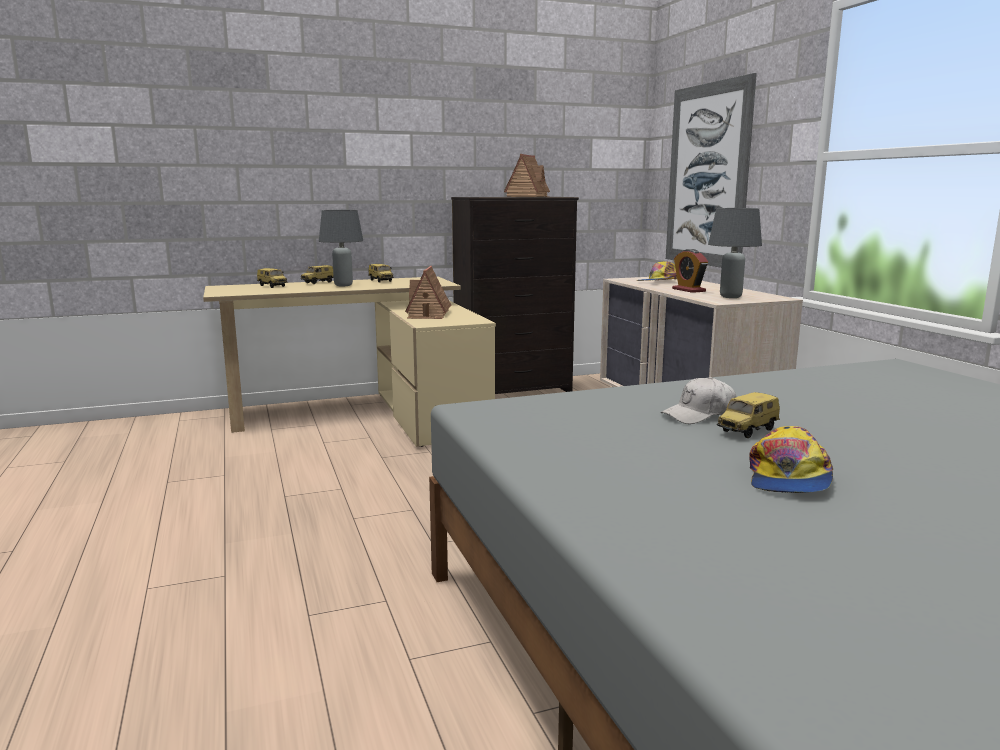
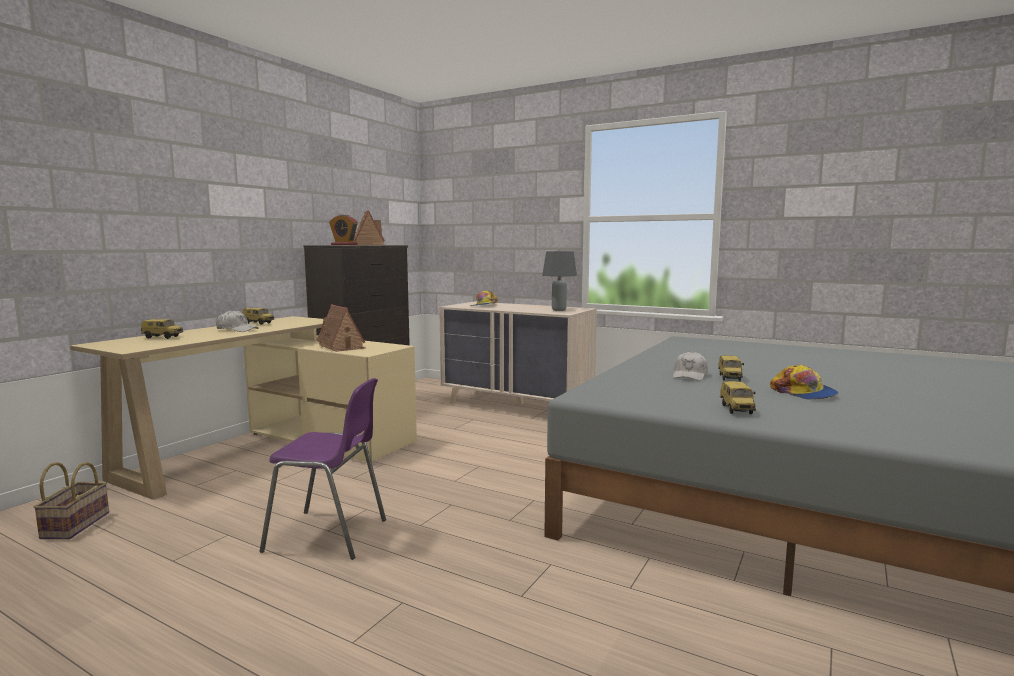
camera: 40 degrees left, 5 degrees down
(167, 437) = (75, 524): none -> basket
(278, 500) = (329, 535): none -> purple chair
(318, 283) = (200, 330): toy car -> toy car (738, 410)
(343, 285) = (237, 330): grey table lamp -> white cap
(688, 290) = (521, 308): alarm clock -> alarm clock (344, 245)
(707, 175) = (486, 230): picture -> none

